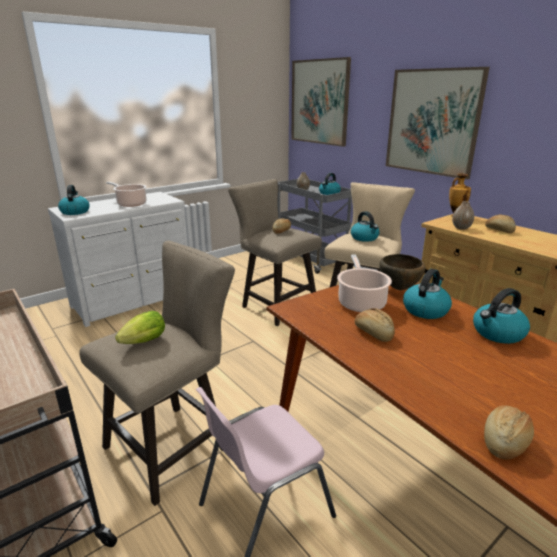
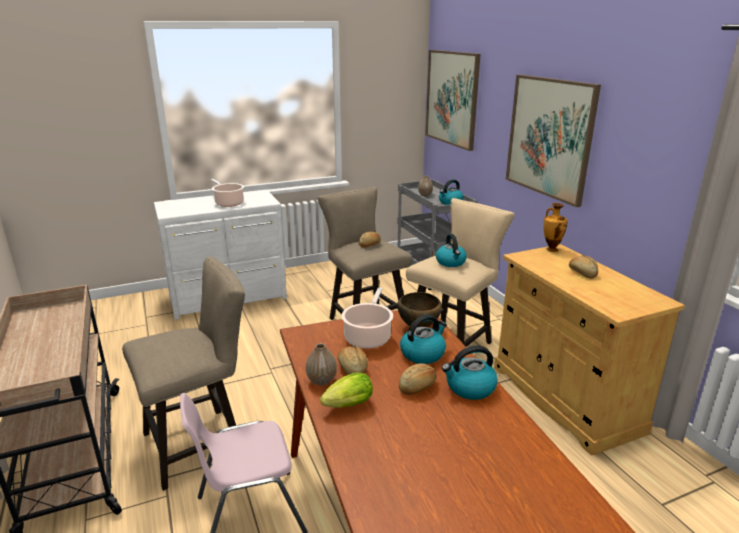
camera: 15 degrees right, 0 degrees up
(75, 212) = (174, 208): kettle -> none
(142, 343) = (167, 347): lettuce -> lettuce (346, 406)
(461, 228) = (541, 265): vase -> vase (321, 381)
(505, 441) = (375, 481): bread -> bread (418, 387)

